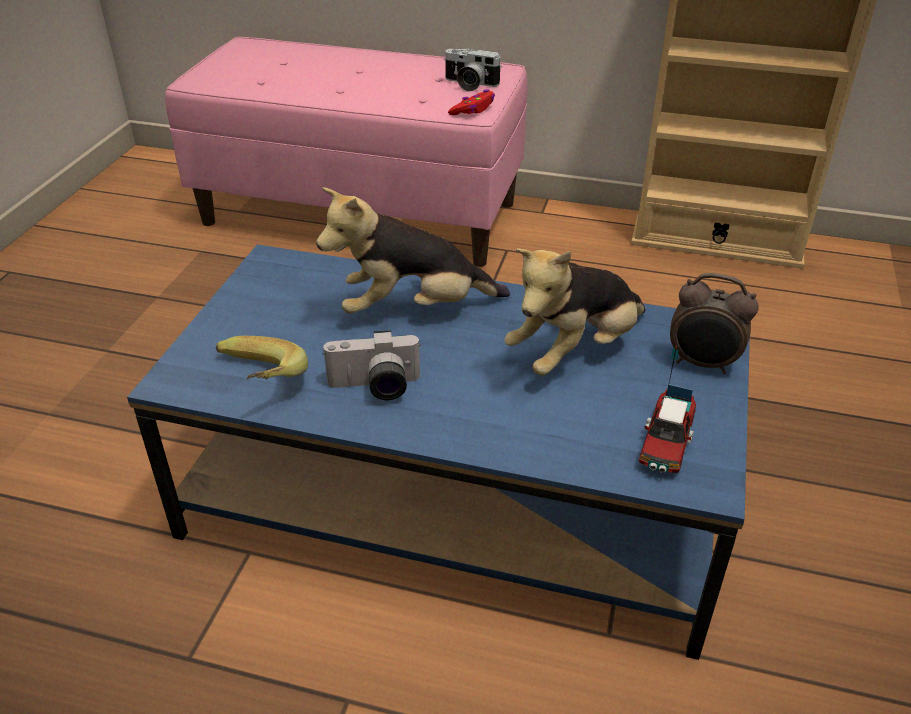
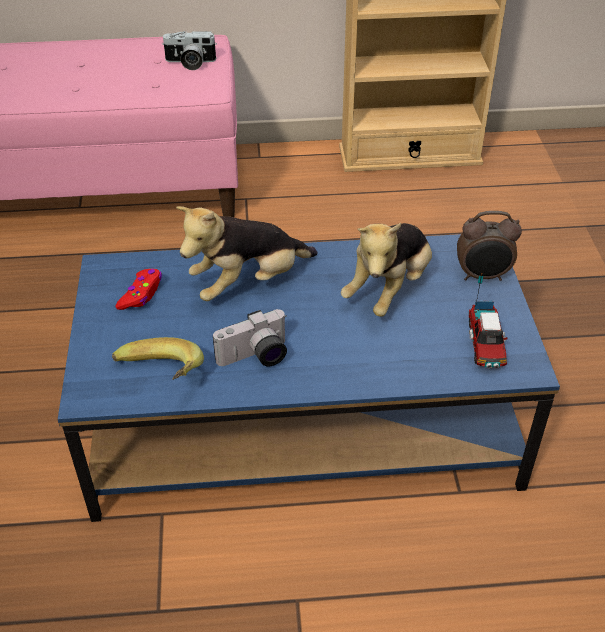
camera: 20 degrees left, 5 degrees up
(473, 110) = (207, 88): red game controller -> red game controller (141, 294)

